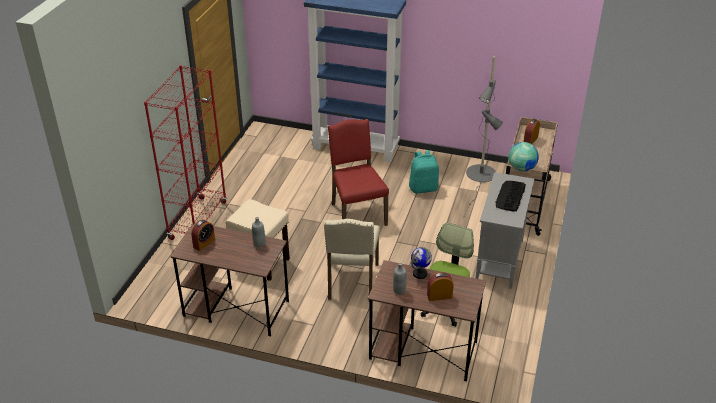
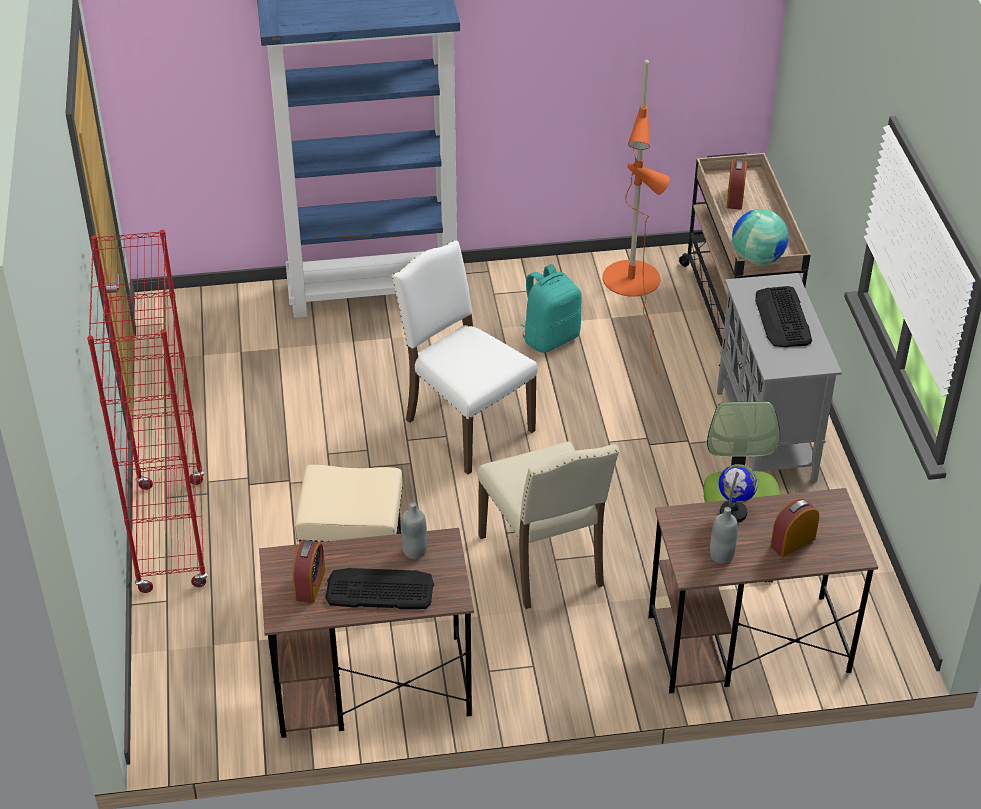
camera: 25 degrees left, 5 degrees up
(231, 254) = (379, 590): none -> keyboard
(357, 214) = (465, 425): red chair -> white chair
(480, 177) = (634, 287): grey floor lamp -> orange floor lamp

